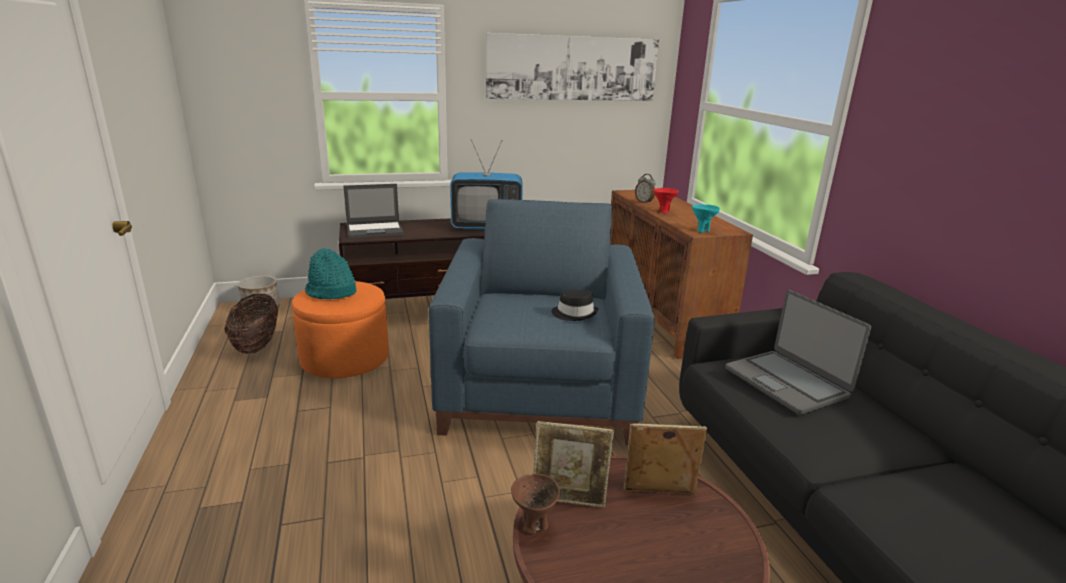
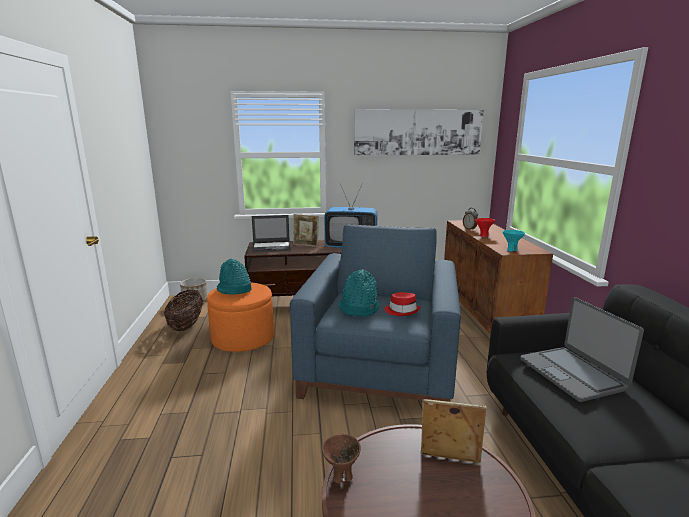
camera: 10 degrees right, 5 degrees down
(517, 312) = (358, 308): none -> turquoise hat
(569, 500) = (374, 458): picture frame -> picture frame (306, 245)
(574, 314) = (402, 311): black hat -> red hat

